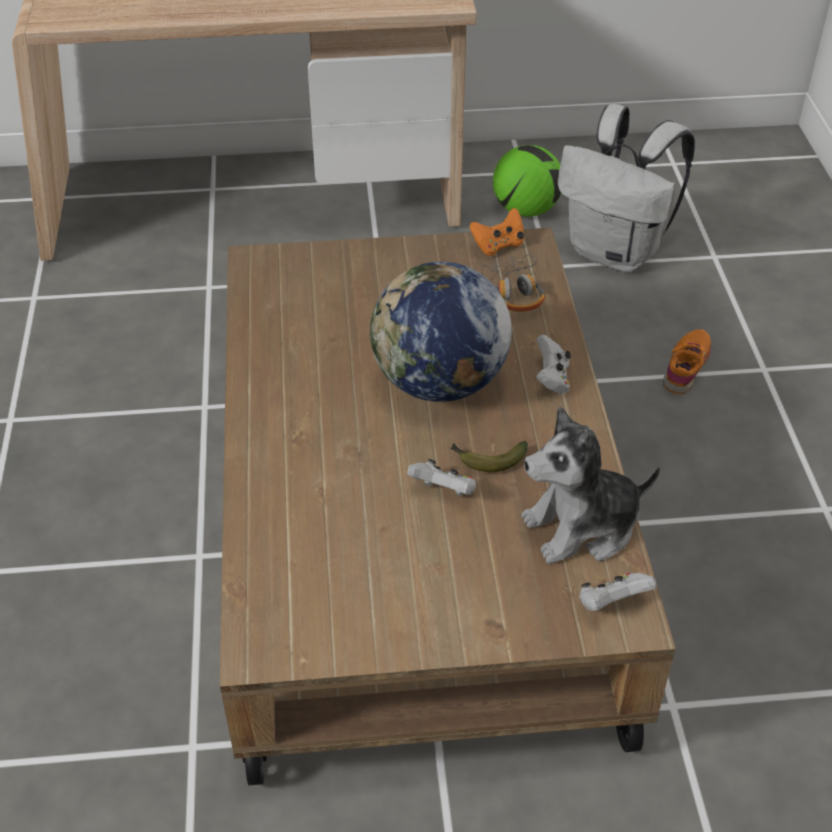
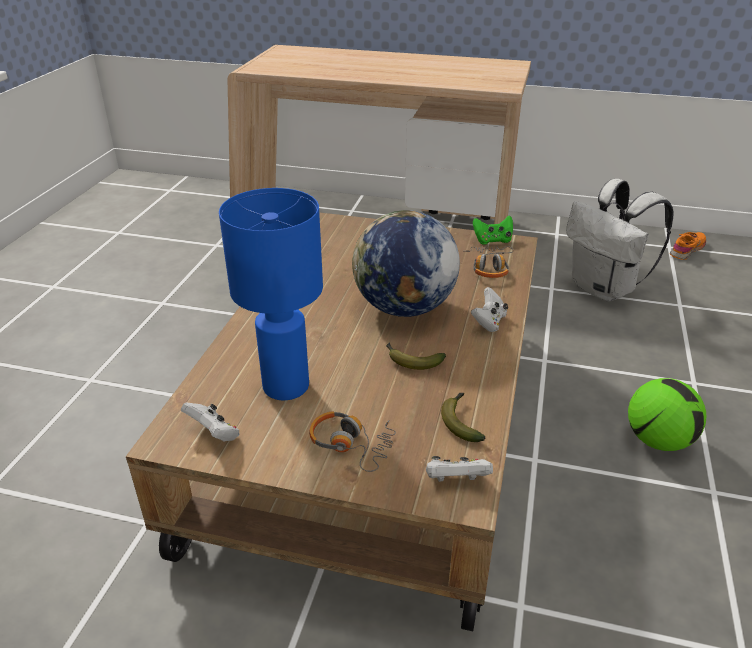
camera: 20 degrees right, 10 degrees down
(356, 536) = (286, 385): none -> blue table lamp
(444, 491) = (367, 373): white game controller -> white game controller (214, 434)
(476, 593) = (351, 445): none -> headphones
(498, 246) = (492, 240): orange game controller -> green game controller
(526, 210) = (549, 254): football -> football (658, 440)
(582, 527) = (461, 421): plush toy -> banana
(686, 367) = (630, 368): orange shoe -> orange shoe (687, 250)

